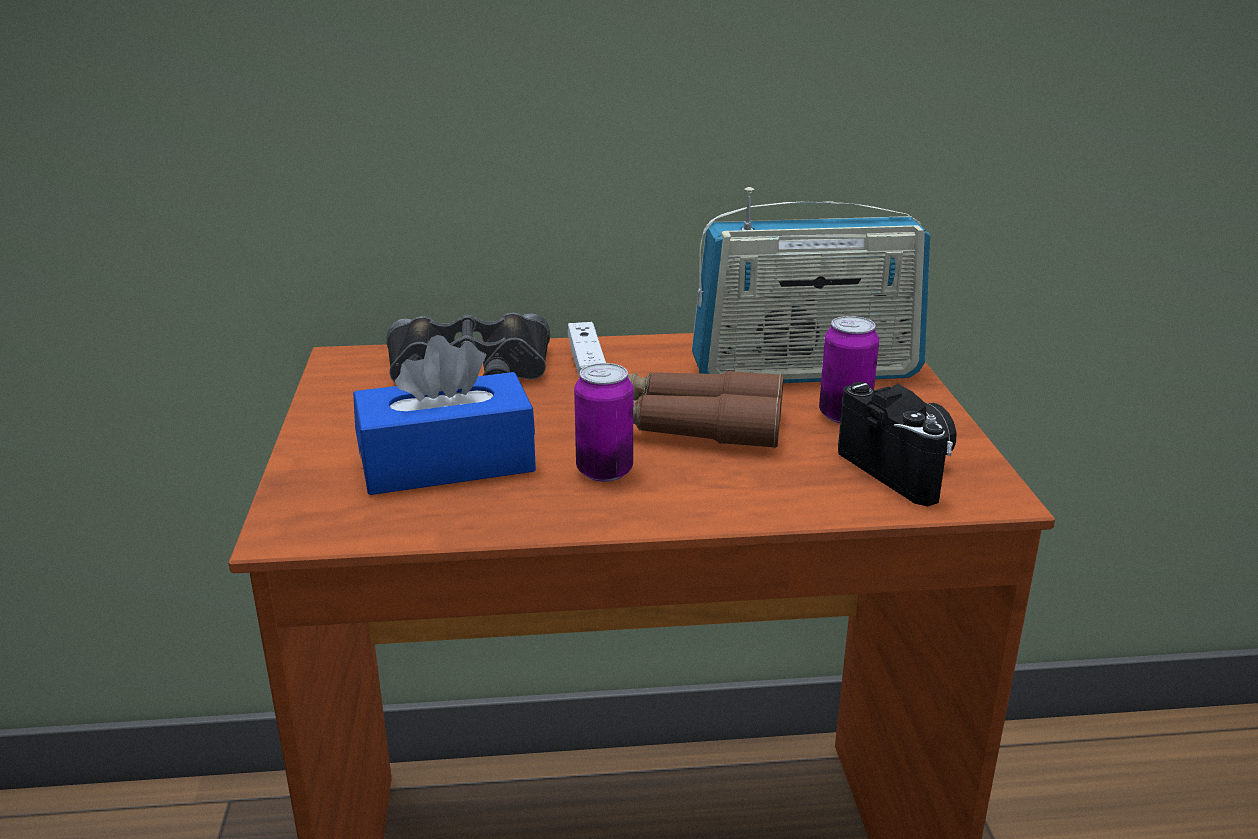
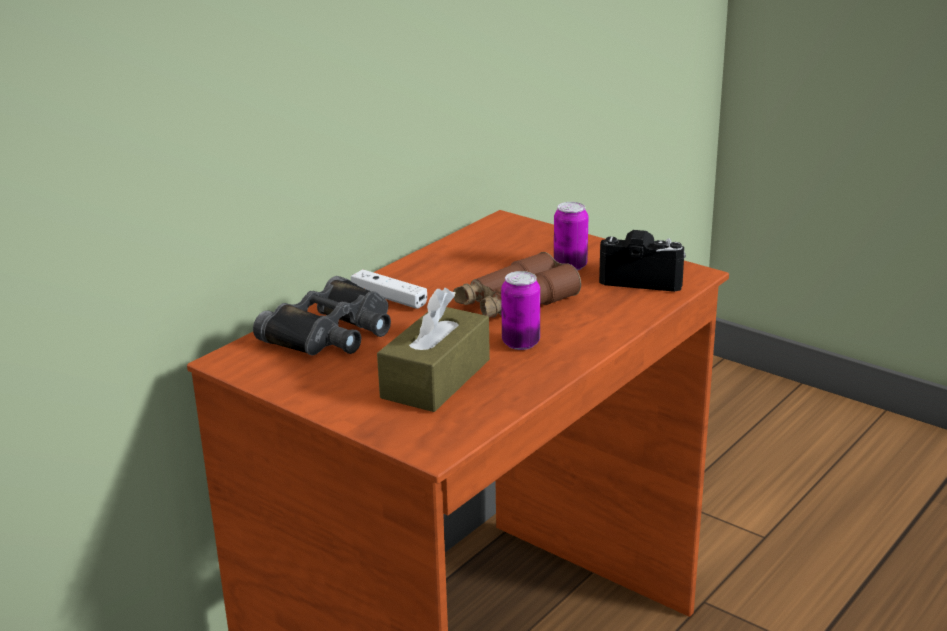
camera: 45 degrees left, 0 degrees up
(447, 463) = (436, 379): blue tissue box -> brown tissue box
(806, 372) = (509, 252): radio -> none

